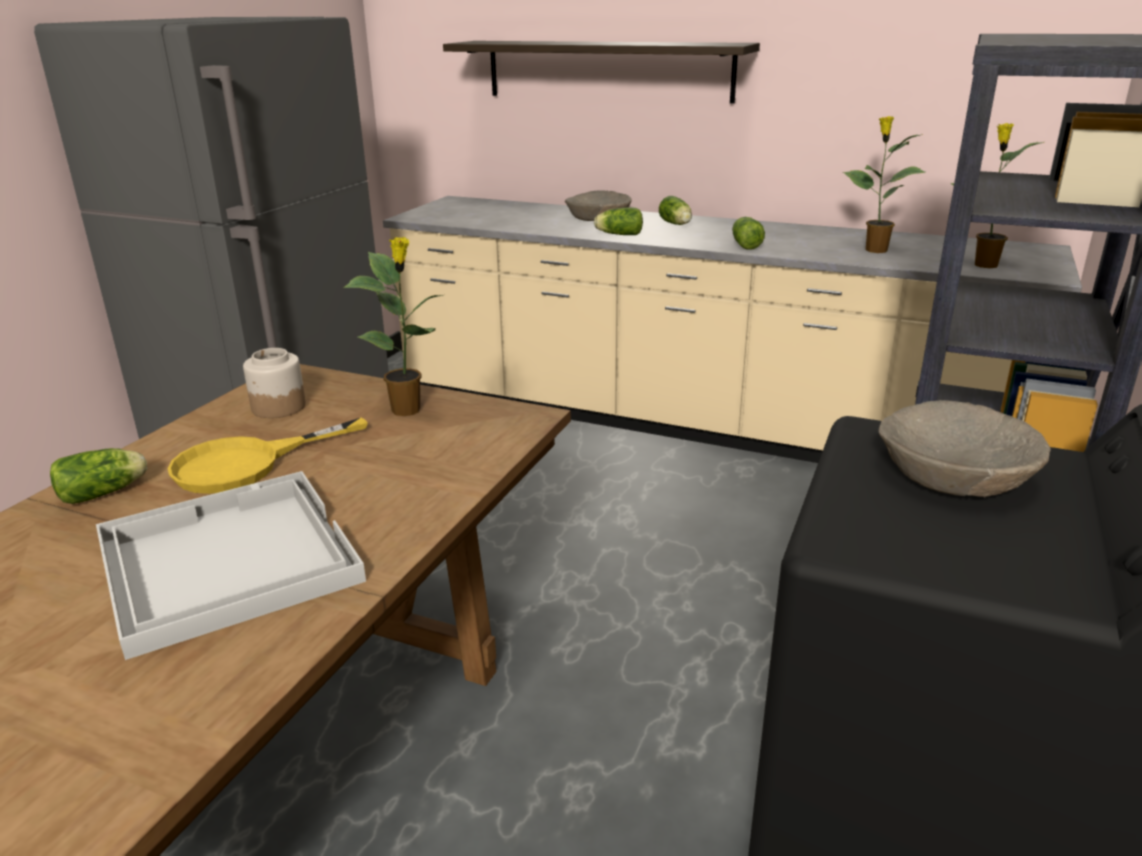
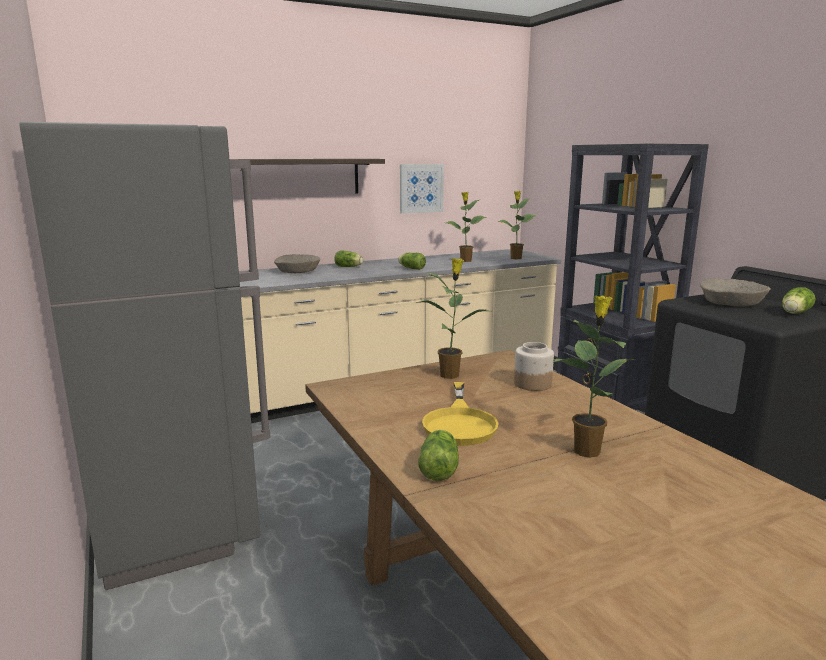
camera: 50 degrees left, 10 degrees down
(225, 560) = (587, 450): white tray -> potted plant
(278, 407) = (383, 400): jar -> jar (532, 384)
(618, 234) = (338, 275): lettuce -> lettuce (794, 313)
(858, 101) = (421, 188): none -> picture

